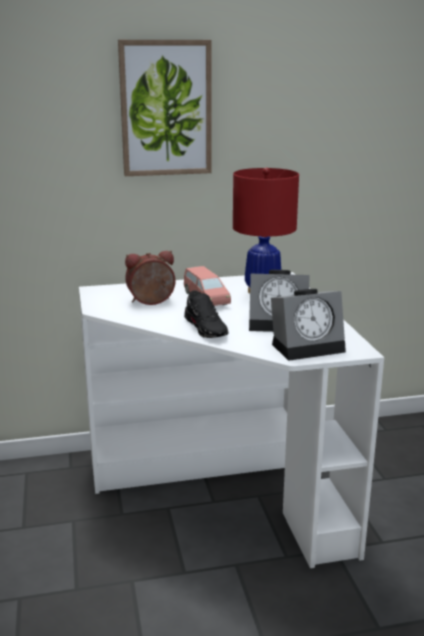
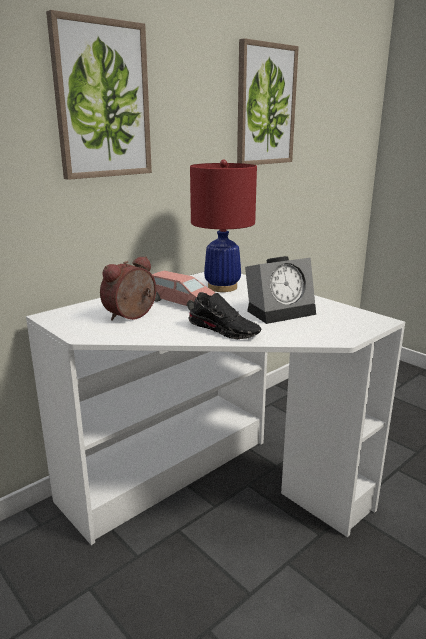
camera: 30 degrees left, 0 degrees up
(308, 346) = (337, 326): alarm clock -> none
(366, 105) = (265, 105): none -> picture

